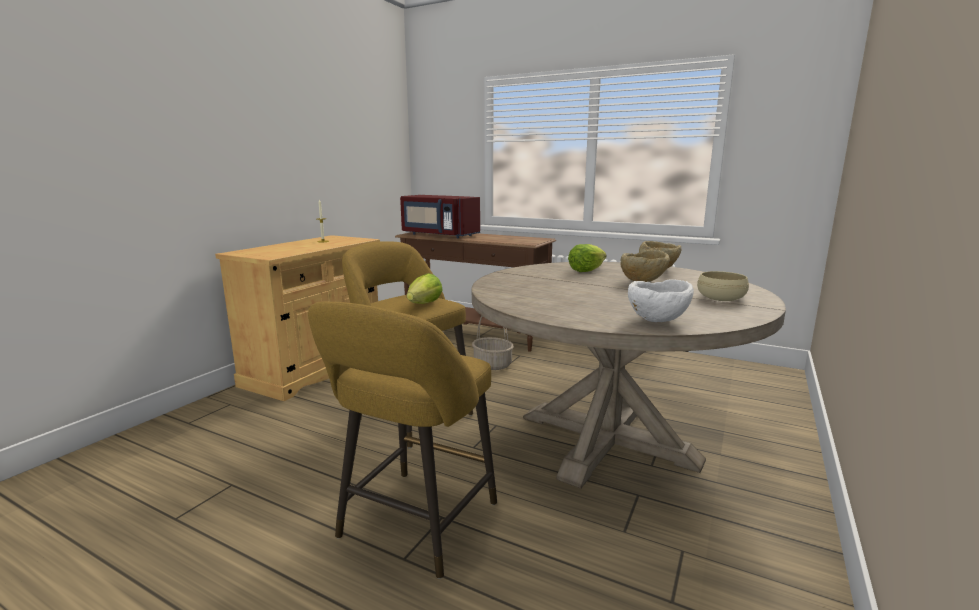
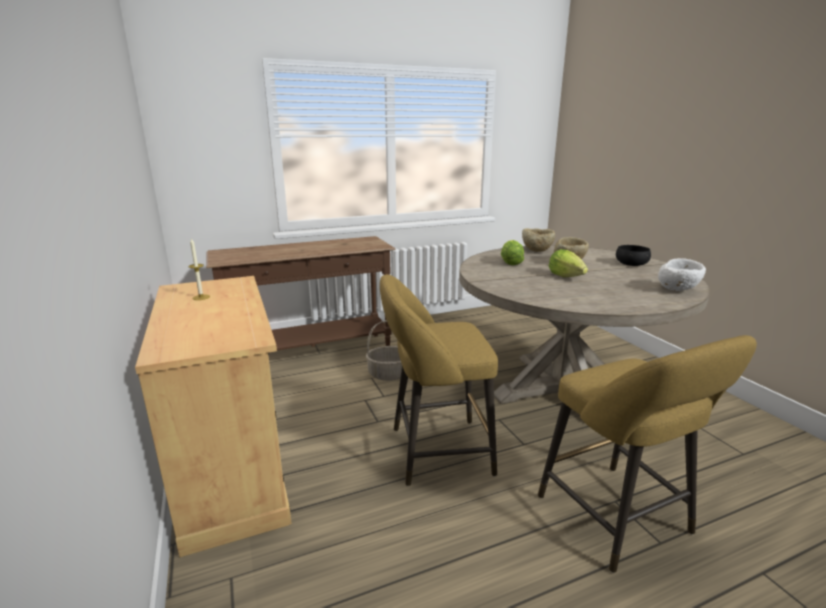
camera: 50 degrees left, 5 degrees up
(425, 304) = (463, 332): lettuce -> lettuce (565, 276)
(438, 235) = (260, 254): red microwave -> none
(721, 298) = (631, 263): beige bowl -> black bowl

